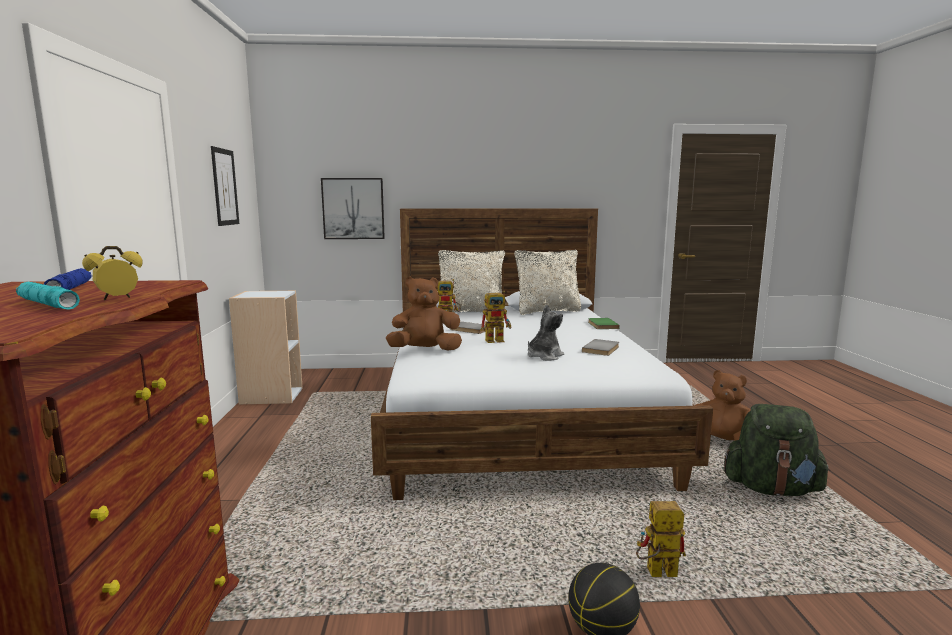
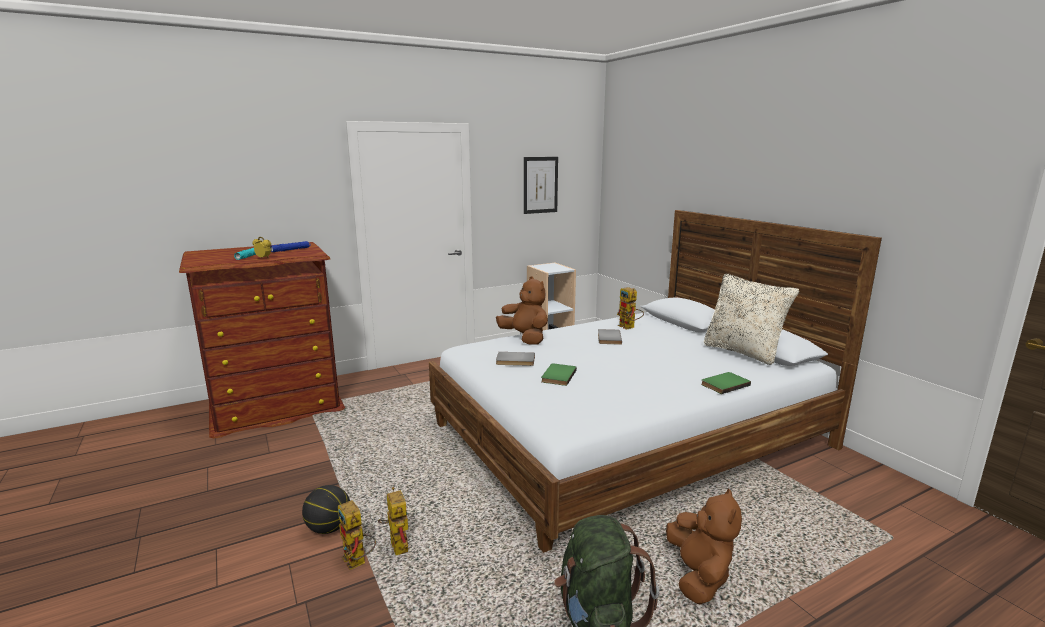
camera: 65 degrees right, 5 degrees up
(353, 208) = (651, 205): picture -> none
(471, 313) = (677, 328): beige pillow -> none
(498, 340) = (584, 352): toy robot -> toy robot (358, 562)
(544, 356) = (557, 376): plush toy -> green book
(602, 349) = (614, 395): grey book -> grey book (515, 361)

